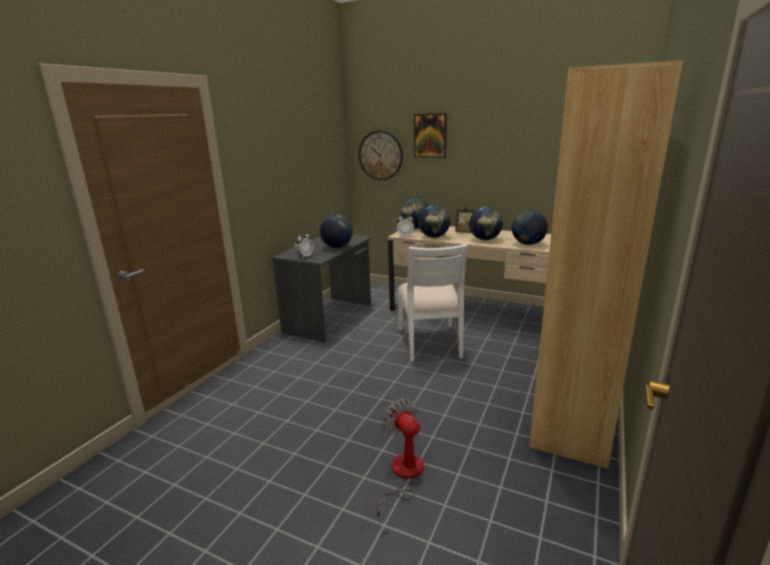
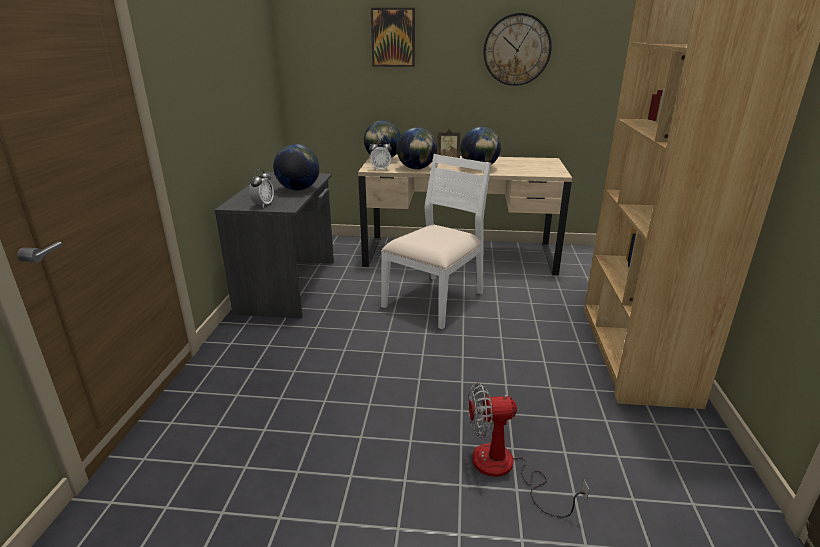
camera: 20 degrees left, 5 degrees up
(380, 155) = (324, 64): wall clock -> wall clock (516, 50)
(403, 475) = (505, 470): fan -> fan turned 45 degrees counterclockwise
(430, 342) = (435, 300): white chair -> white chair turned 120 degrees counterclockwise
(528, 244) = (531, 170): globe -> none

